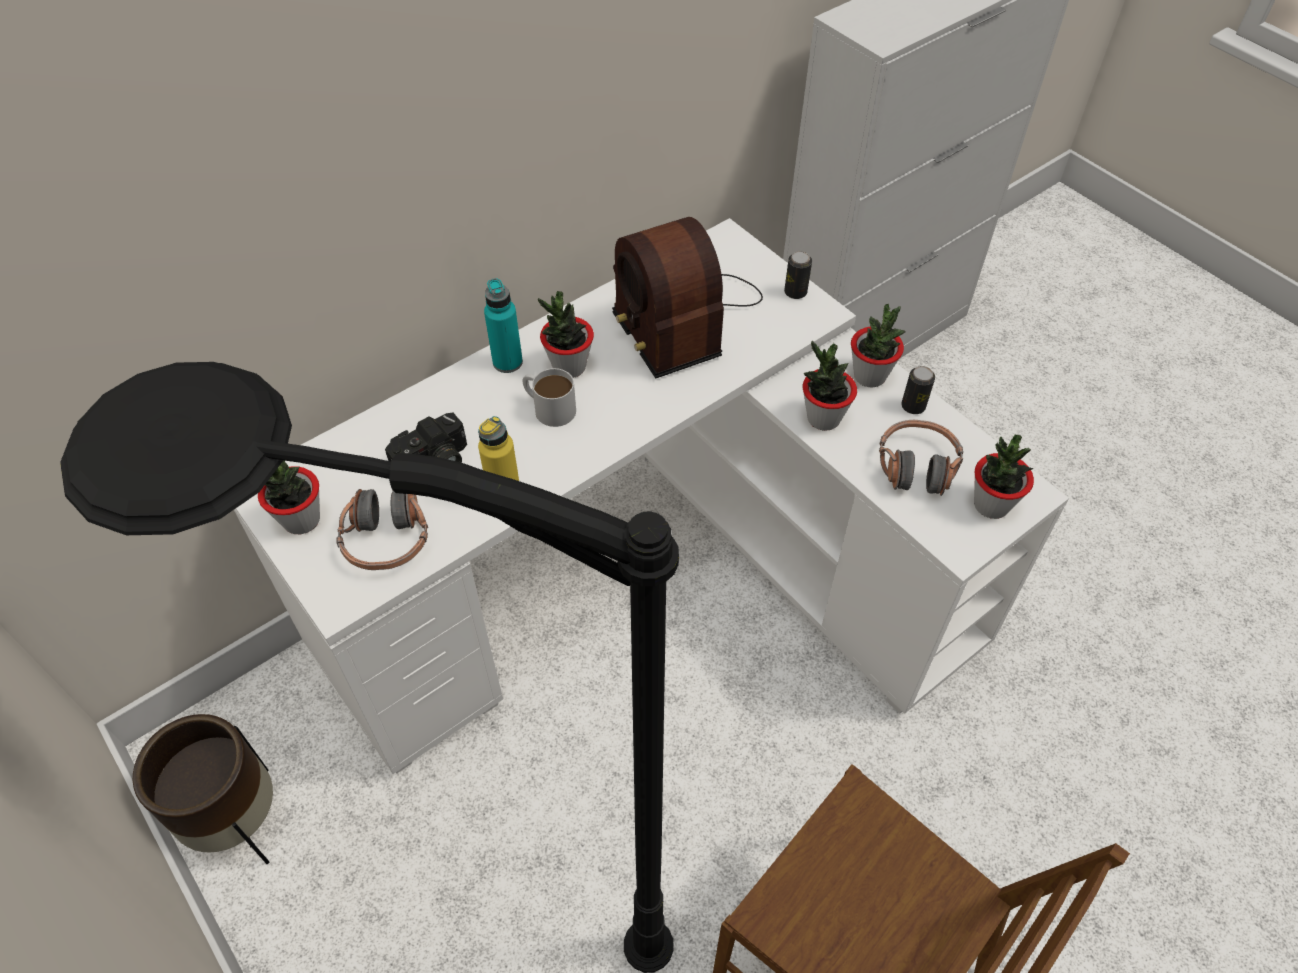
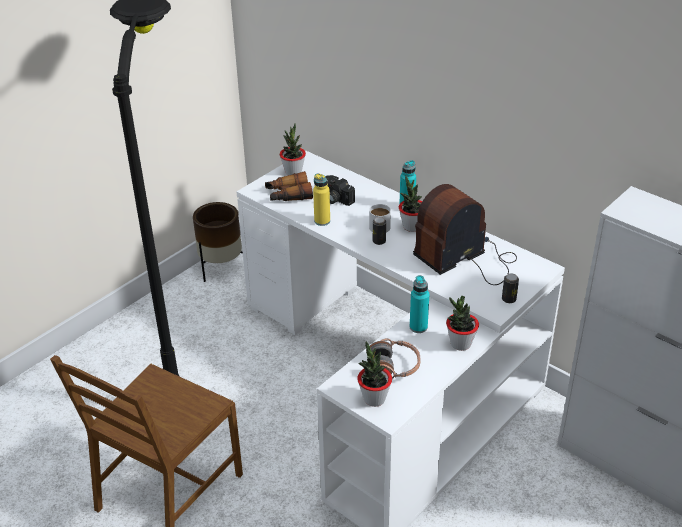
camera: 80 degrees right, 15 degrees down
(387, 540) = (288, 195): headphones -> binoculars
(823, 418) = (418, 327): potted plant -> turquoise bottle
(913, 406) = (442, 363): can -> can (379, 241)

